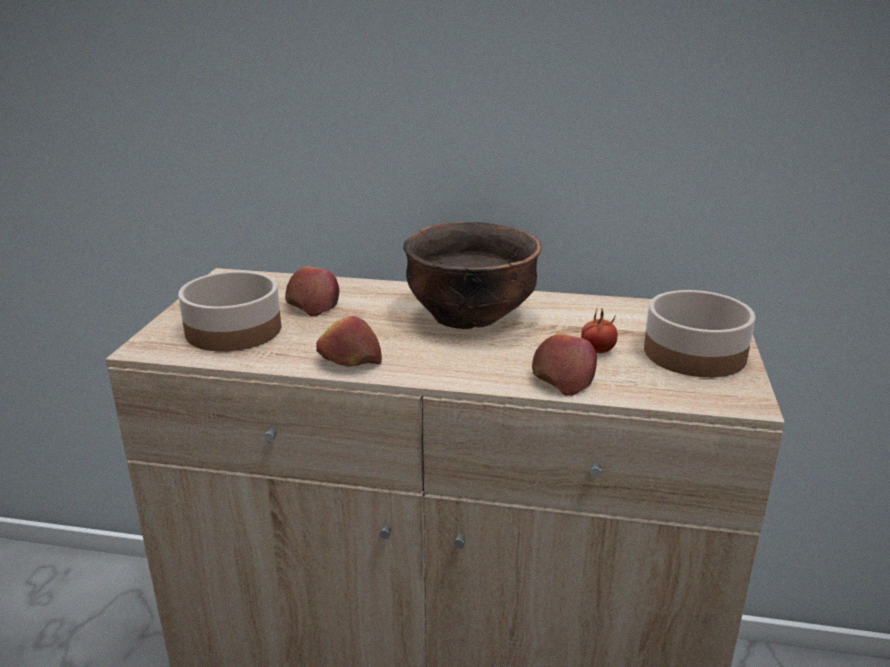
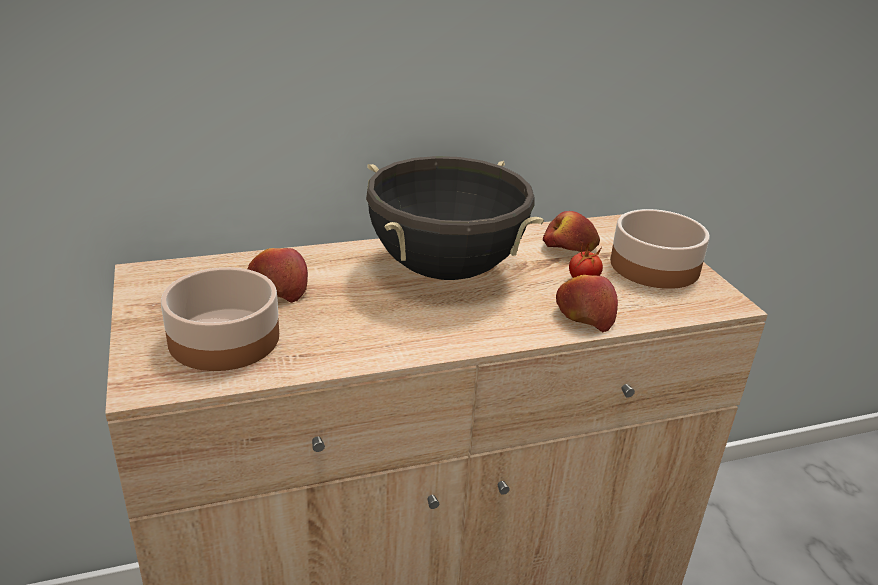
camera: 30 degrees left, 5 degrees up
(349, 360) = (383, 345): apple -> apple (569, 249)
(469, 316) = (445, 269): brown bowl -> black cooking pot

